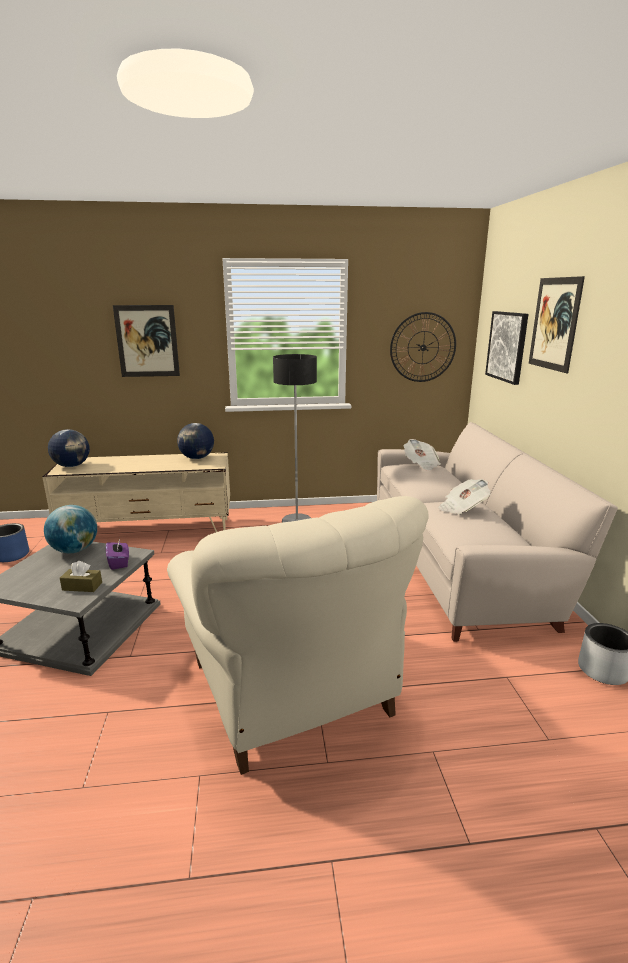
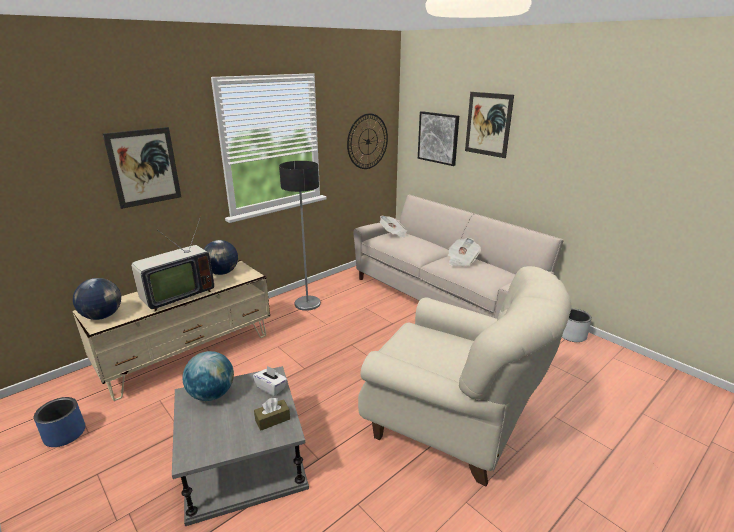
camera: 35 degrees left, 5 degrees up
(119, 562) = (271, 388): purple tissue box -> white tissue box
(137, 465) = (176, 296): none -> television

